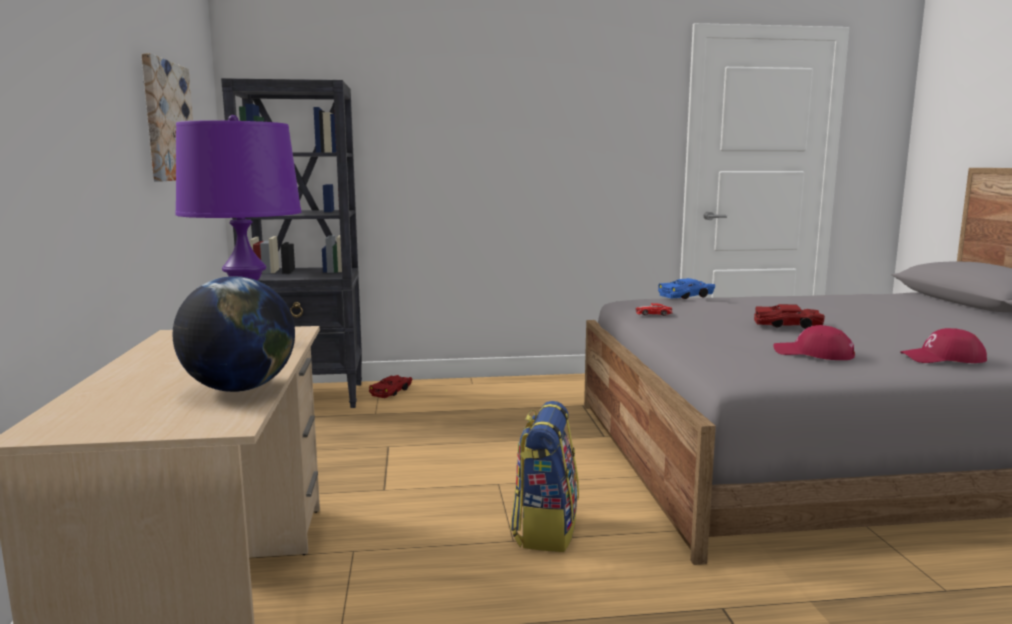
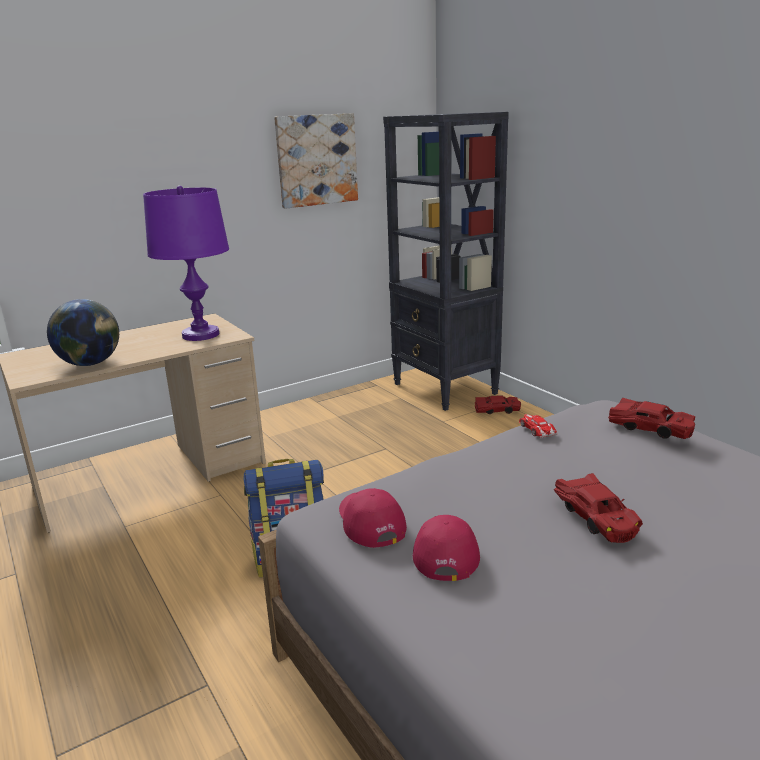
camera: 65 degrees right, 10 degrees up
(687, 296) = (650, 428): blue toy car -> red toy car
(943, 358) = (524, 668): red cap -> red cap (369, 522)

